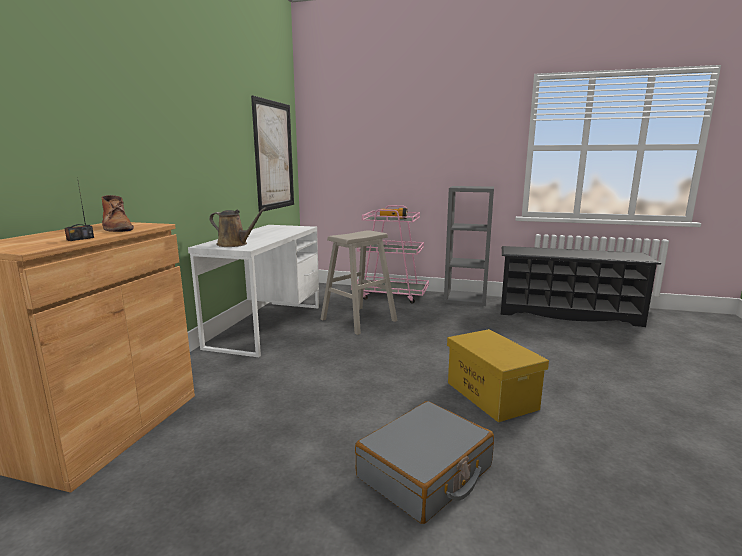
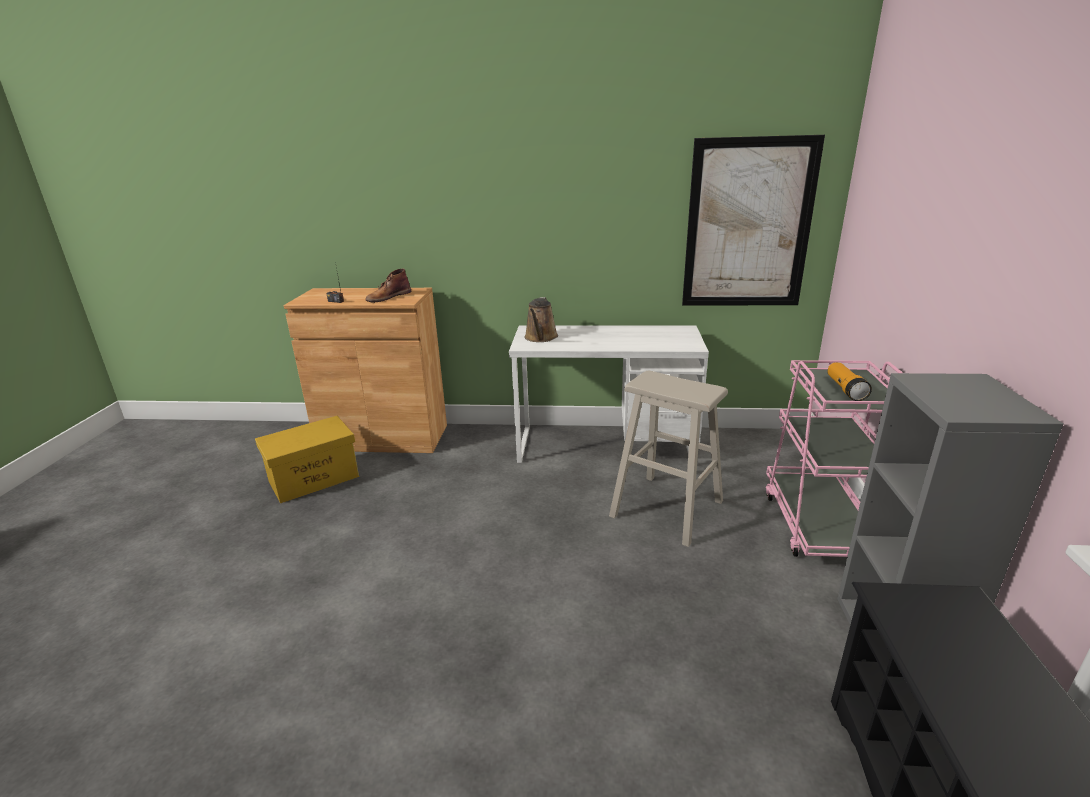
camera: 80 degrees right, 10 degrees up
(425, 473) = (290, 609): grey suitcase -> none
(492, 396) = (440, 669): yellow storage box -> yellow storage box (313, 479)

